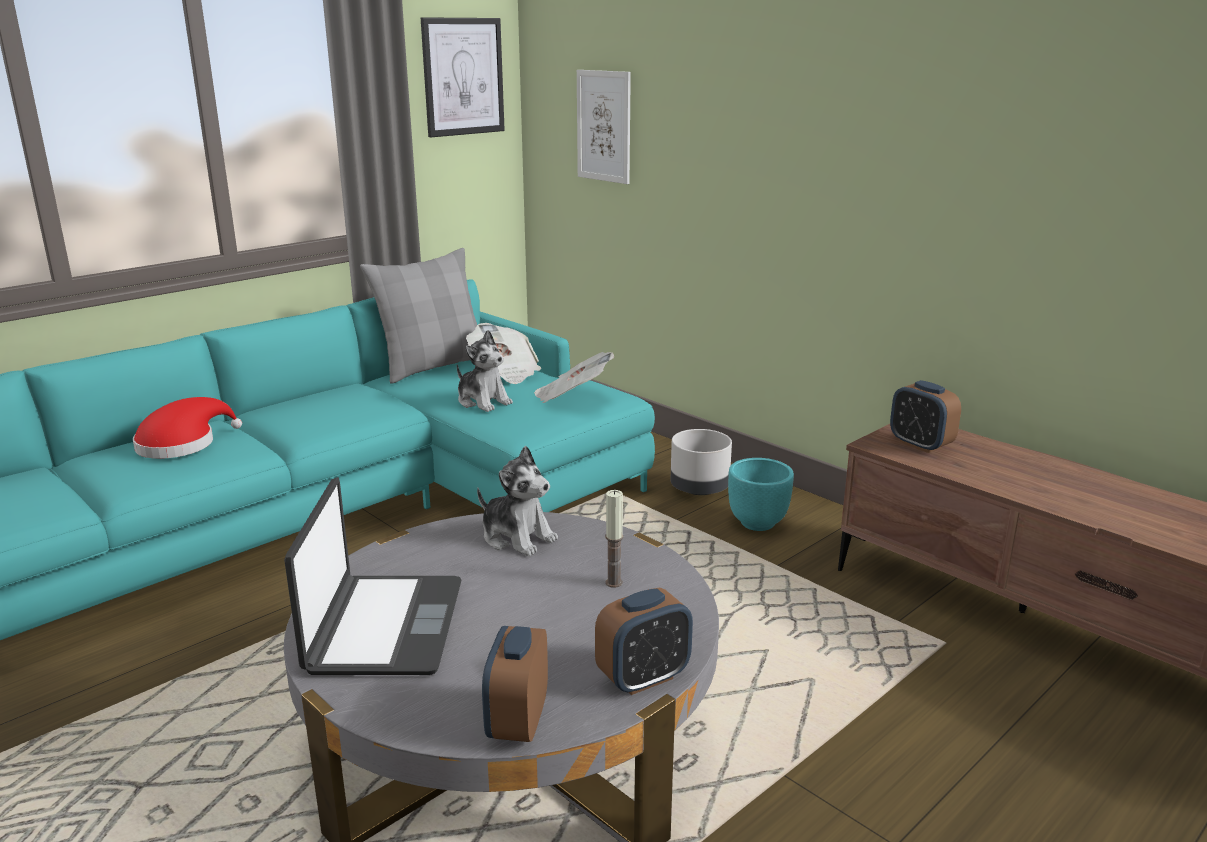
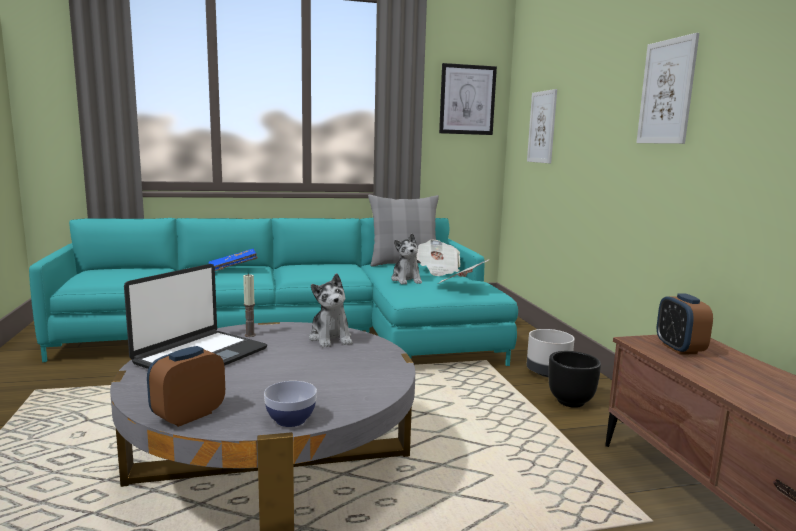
camera: 30 degrees right, 10 degrees down
(182, 444) = (233, 269): red hat -> blue book
(614, 582) = (351, 371): candle -> candle (250, 335)
(643, 678) = (291, 419): alarm clock -> bowl
(758, 523) = (571, 402): turquoise planter -> black planter
(837, 110) = (666, 92): none -> picture

